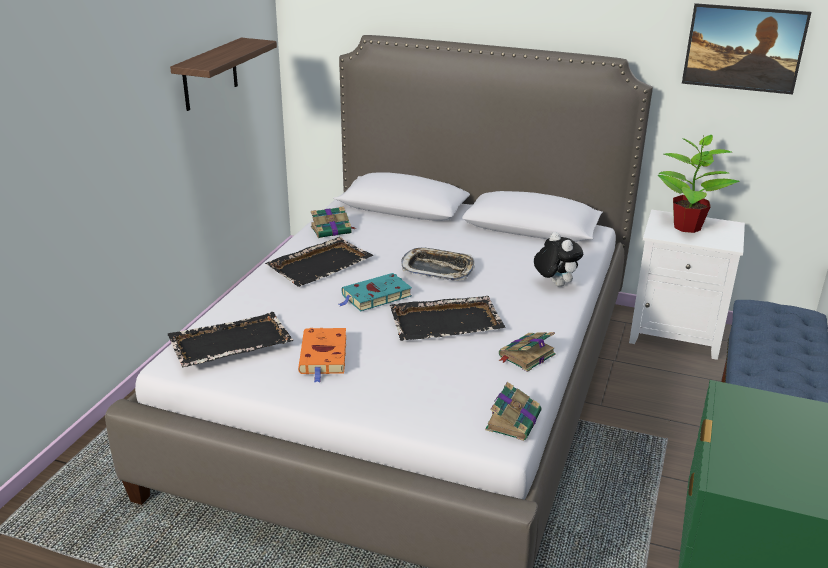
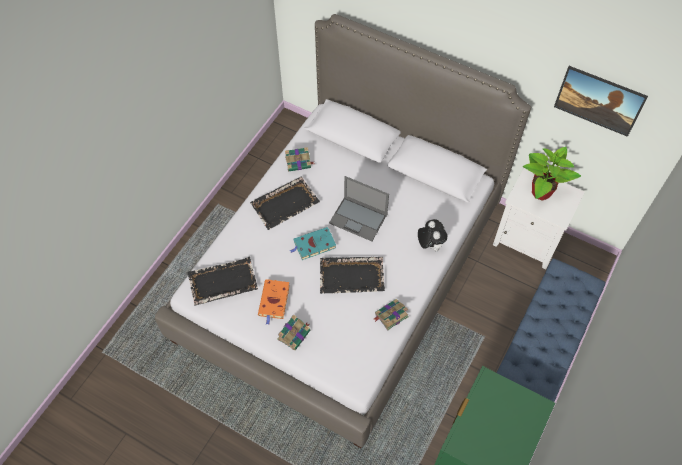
camera: 10 degrees right, 30 degrees up
(210, 74) = (217, 55): shelf -> none
(437, 269) = (359, 219): tray -> laptop
(513, 420) = (368, 371): book -> book (294, 334)

